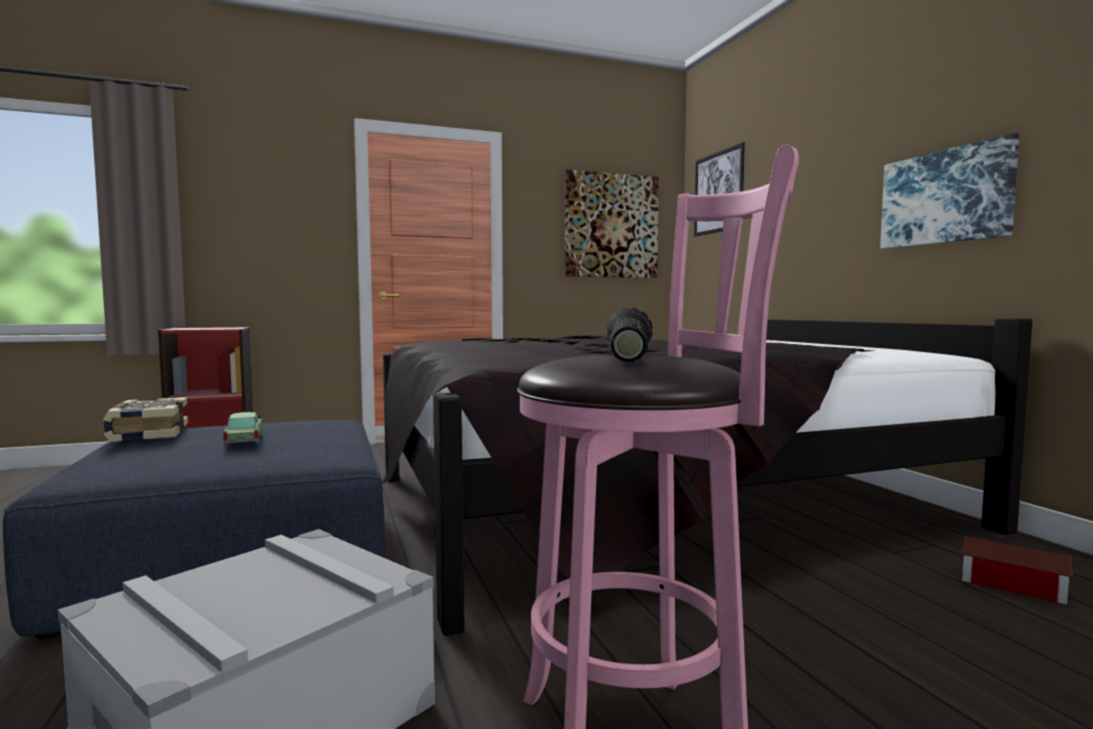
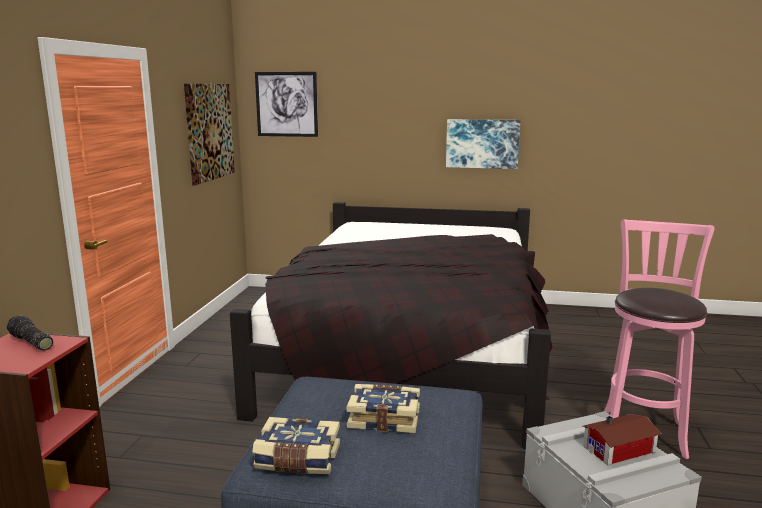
camera: 60 degrees left, 10 degrees up
(244, 441) = (384, 418): toy car -> book
(626, 357) = (660, 295): flashlight -> flashlight (30, 343)
(1016, 585) = (565, 326): toy house -> toy house (621, 449)

